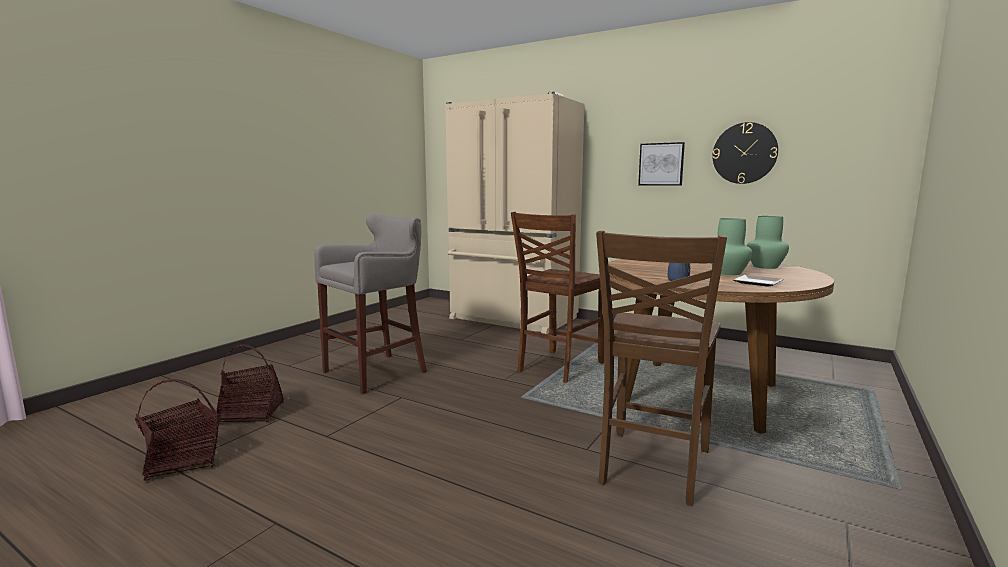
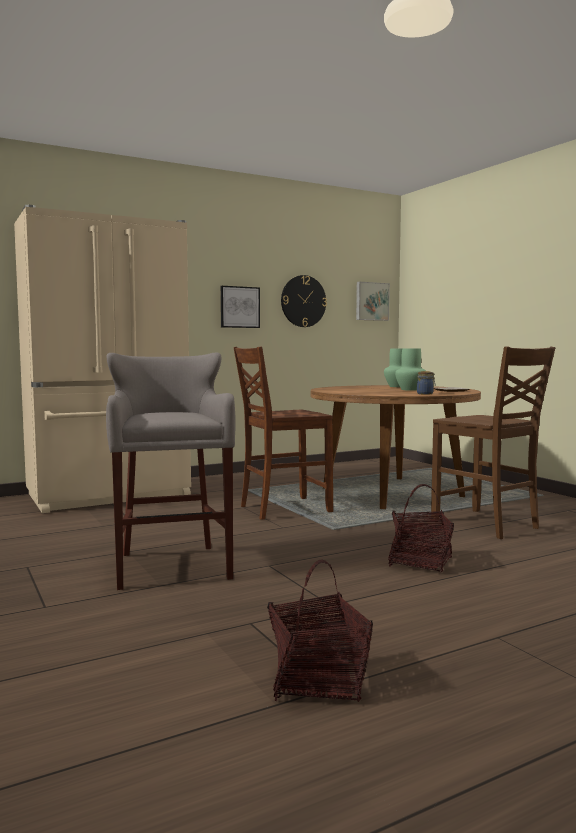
camera: 60 degrees left, 5 degrees down
(252, 414) = (209, 637): basket -> basket (421, 562)
(558, 367) = (282, 509): brown chair -> brown chair turned 90 degrees clockwise
(863, 146) = (371, 301): none -> picture

